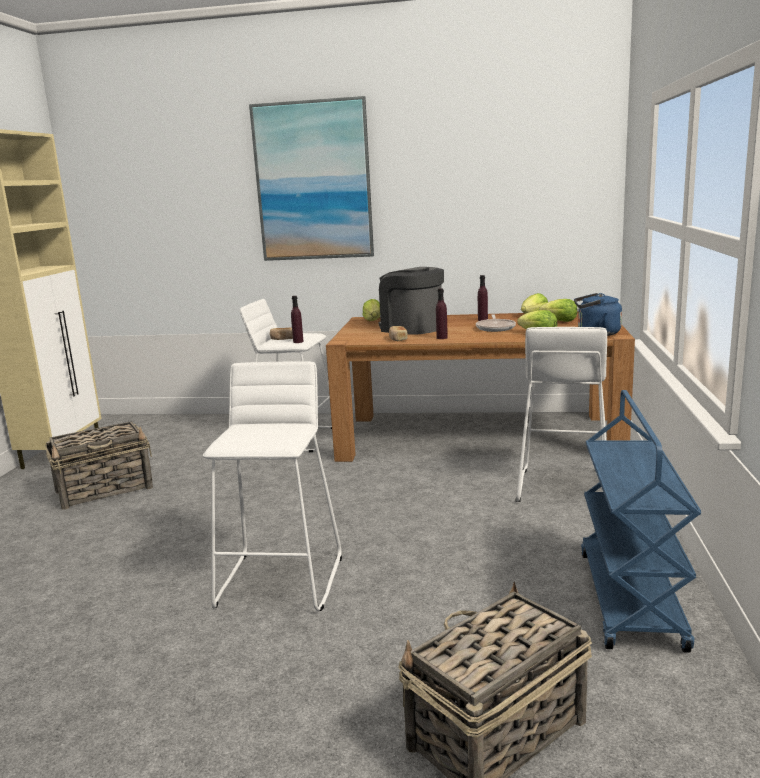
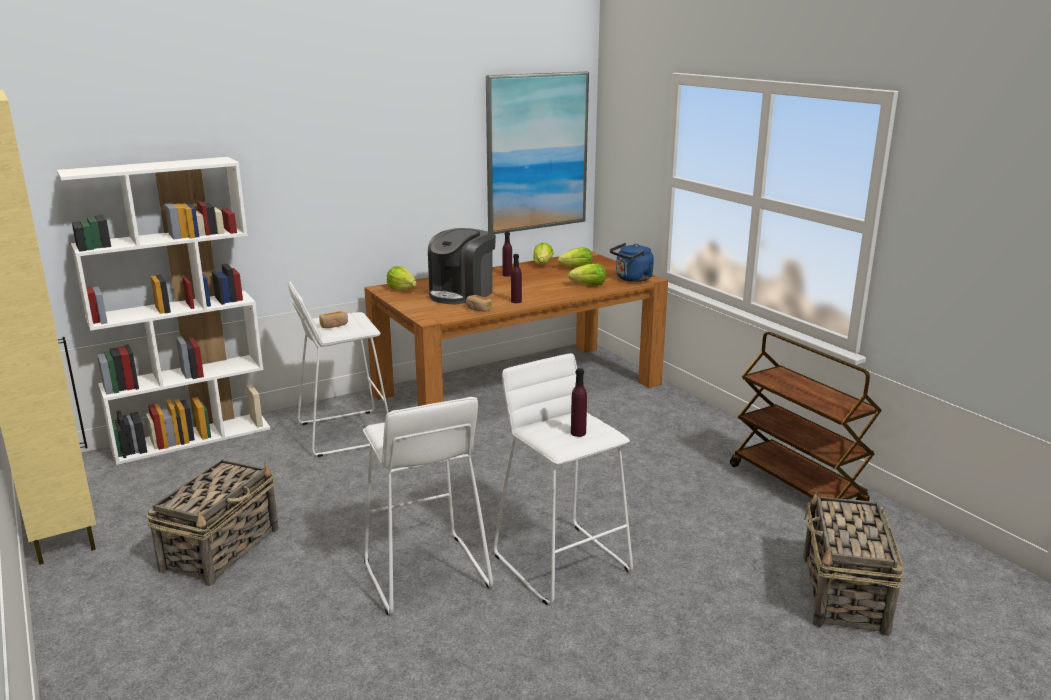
camera: 40 degrees left, 5 degrees up
(206, 419) = (192, 437): none -> white bookcase
(298, 342) = (363, 326): purple bottle -> purple bottle (578, 433)
(313, 181) = (313, 138): picture -> picture (536, 152)
(411, 328) = (462, 294): coffee machine -> coffee machine turned 60 degrees counterclockwise
(495, 328) = (539, 283): frying pan -> none
(562, 488) = (647, 418): white stool -> white stool (425, 574)
(631, 600) = (797, 486): blue cart -> brown cart

